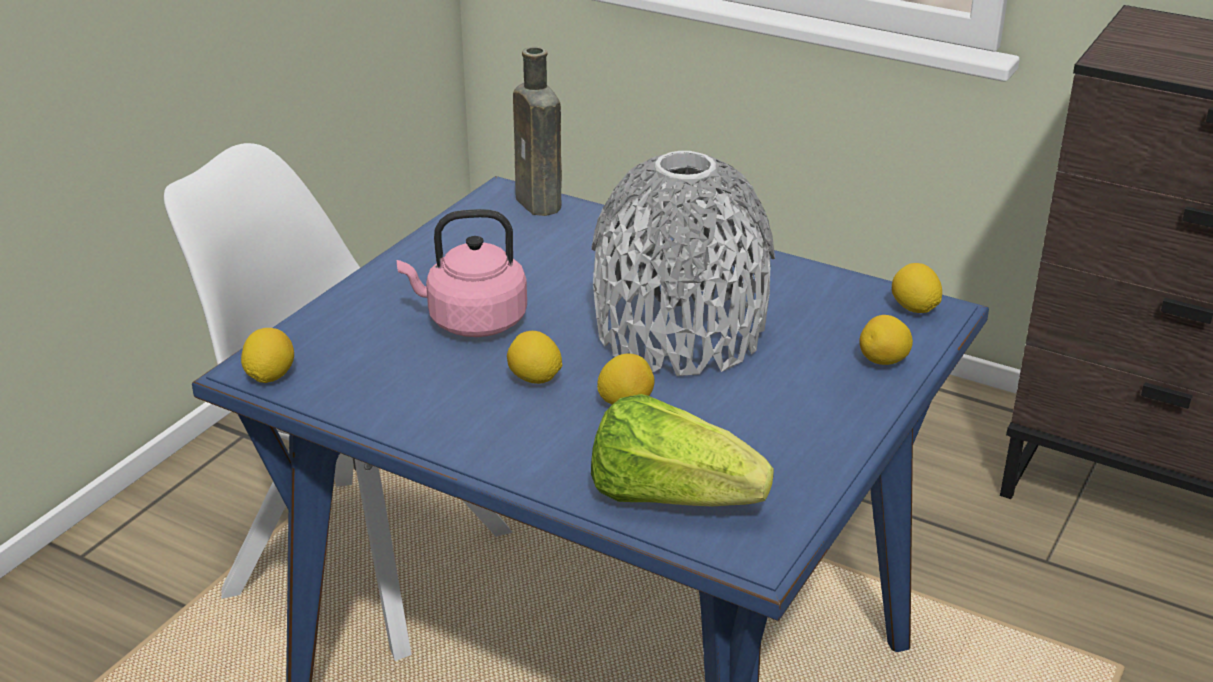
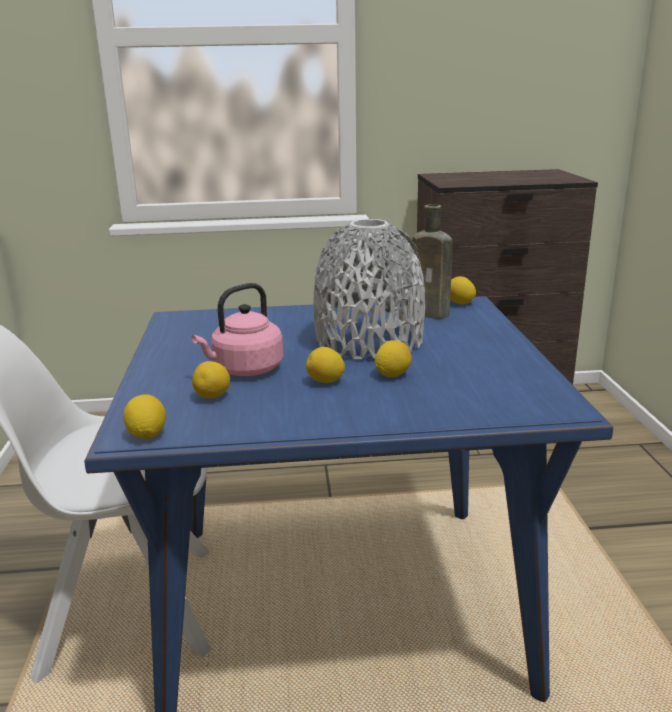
camera: 35 degrees left, 10 degrees down
(540, 204) = (204, 315): brown bottle -> brown bottle (432, 314)
(670, 497) = (486, 403): lettuce -> none
(883, 361) = (482, 323): lemon -> lemon (213, 396)

